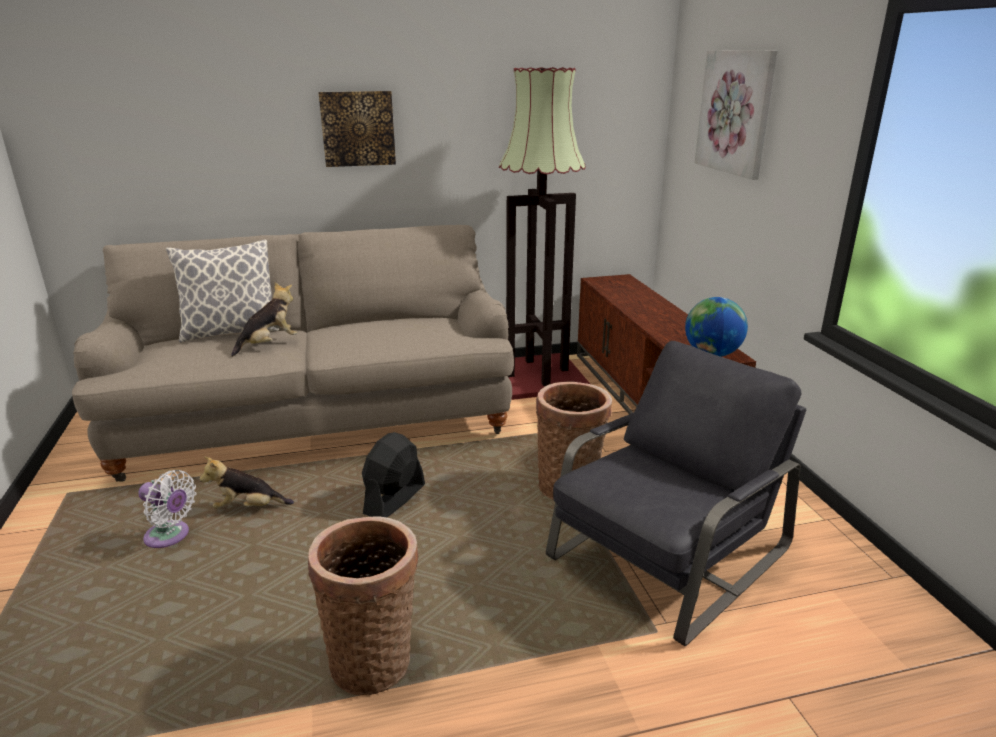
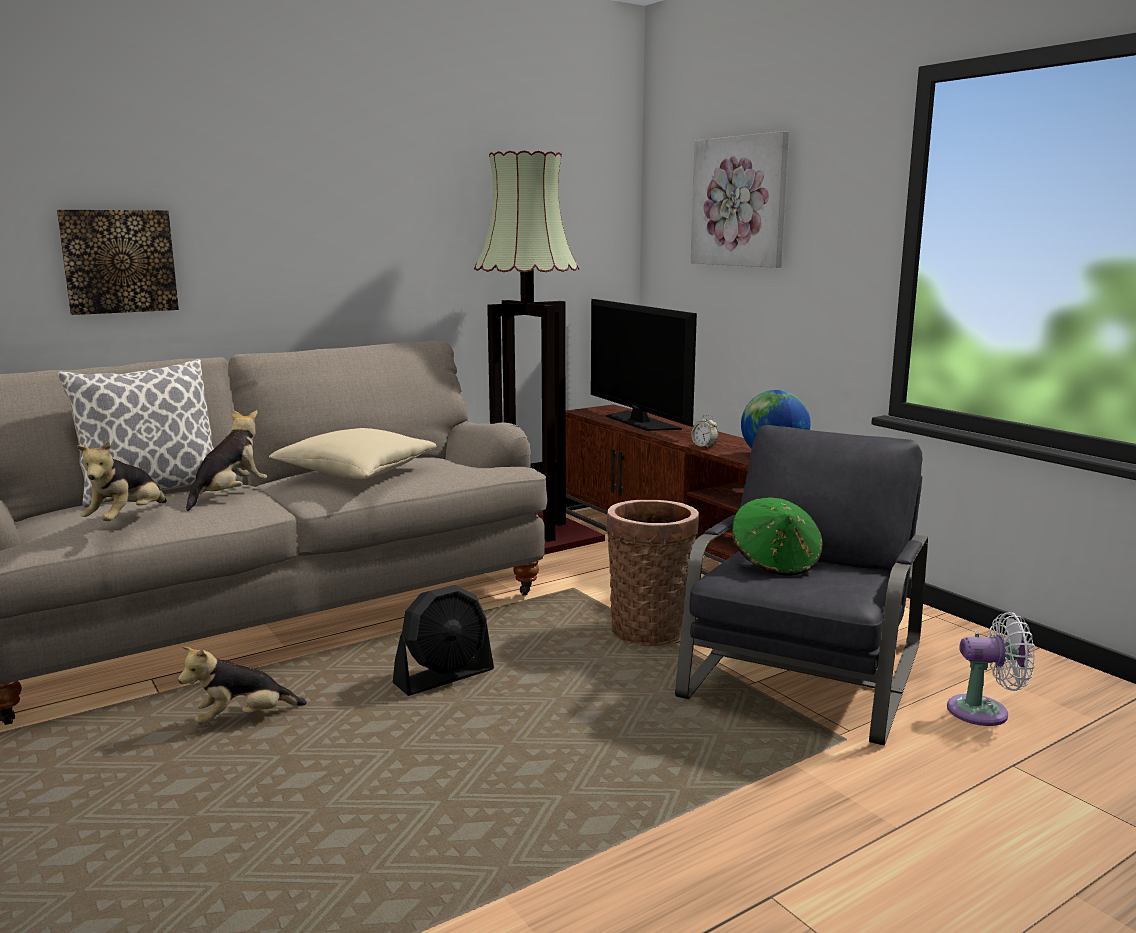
camera: 20 degrees left, 10 degrees down
(170, 536) = (145, 770): white fan -> white fan (984, 711)
(189, 360) = (127, 519): none -> plush toy
(358, 128) = (294, 224): picture -> picture (119, 261)
(367, 333) = (356, 473): none -> beige pillow
(374, 658) = (546, 834): basket -> none
(394, 499) = (444, 677): black fan -> black fan turned 135 degrees counterclockwise
(633, 297) = (639, 422): none -> television
(638, 469) = (775, 563): none -> green hat
(662, 334) = (704, 446): none -> alarm clock

